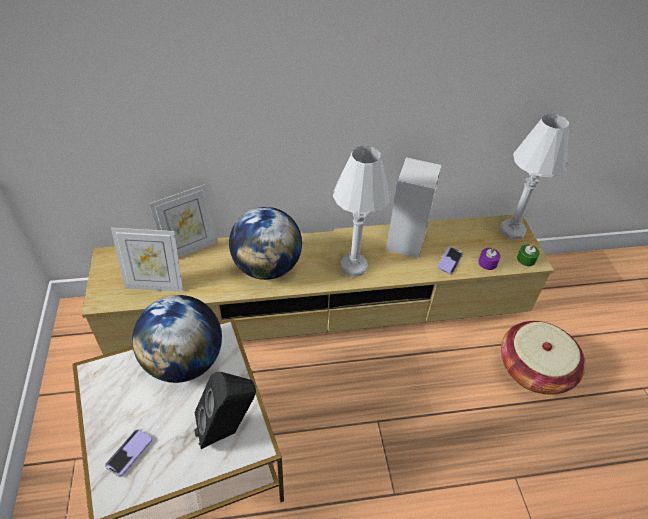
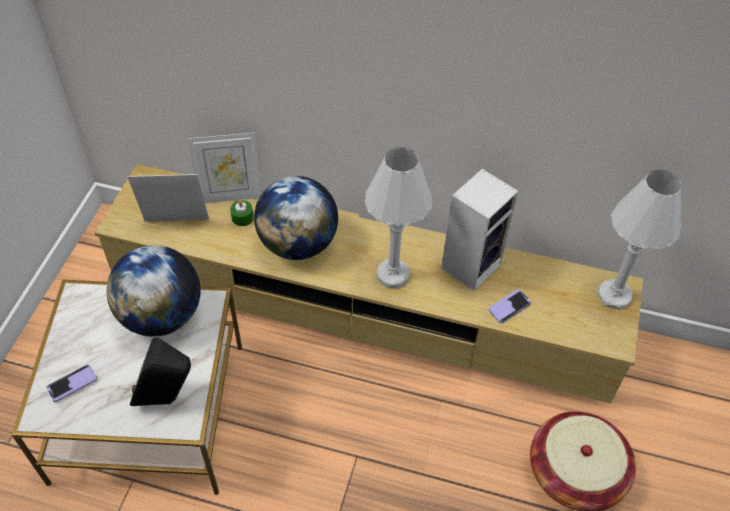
camera: 25 degrees right, 5 degrees up
(155, 285) = (176, 225): picture frame -> picture frame turned 150 degrees clockwise
(487, 263) = (555, 325): purple candle -> none
(526, 259) = (607, 337): green candle -> green candle (242, 218)

